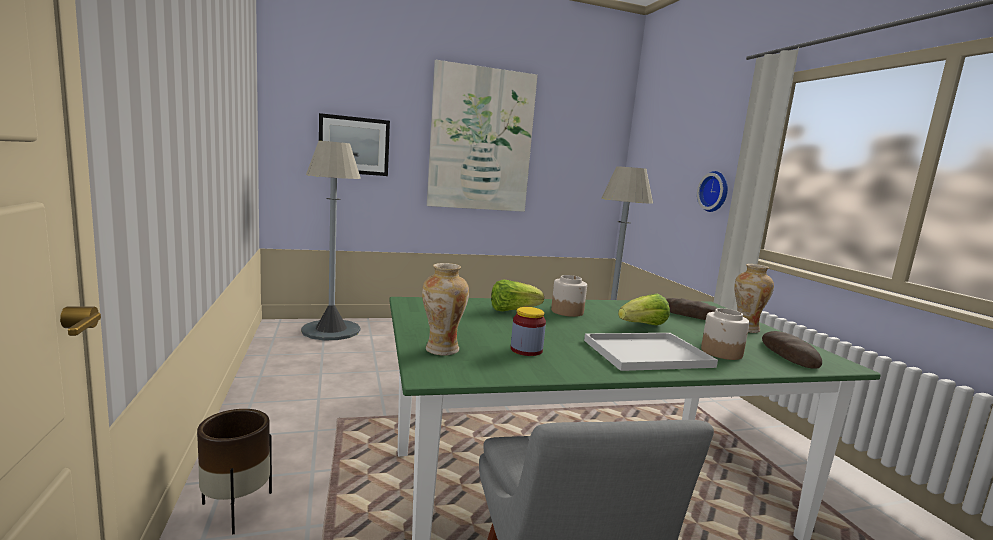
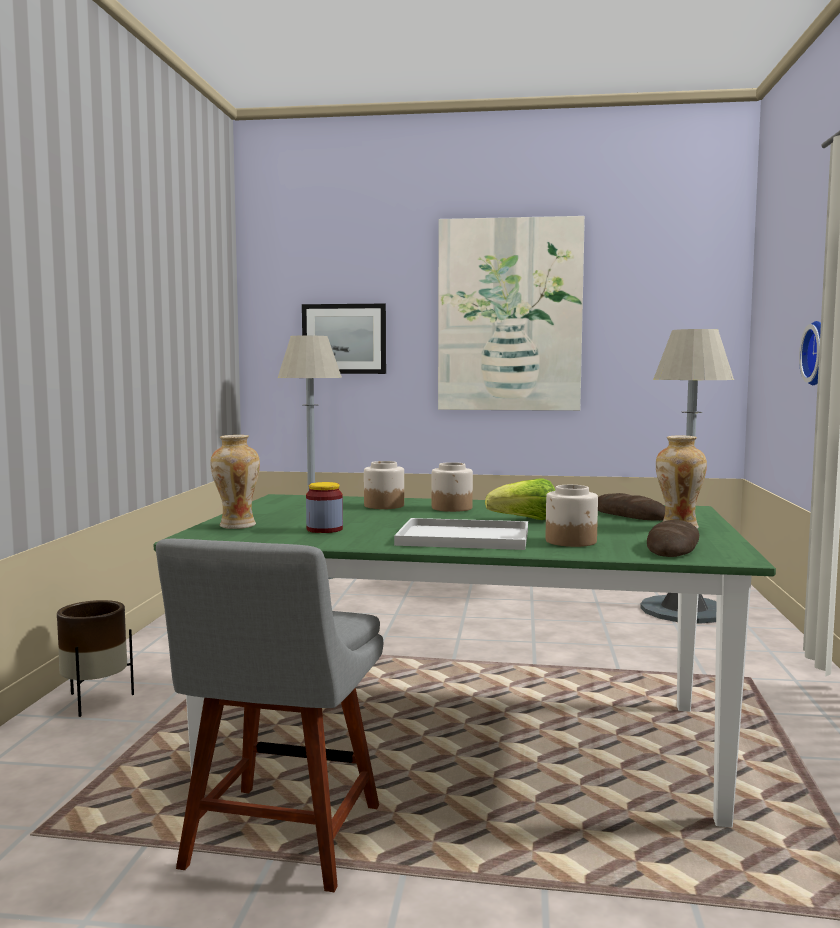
camera: 25 degrees right, 5 degrees down
(513, 310) = (383, 505): lettuce -> jar

